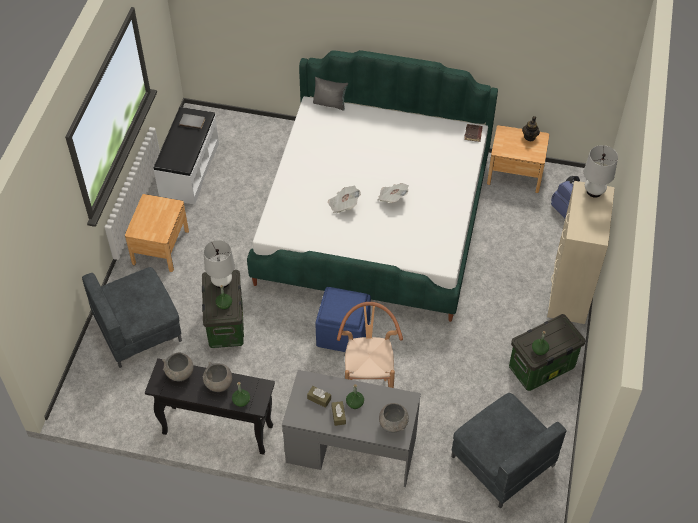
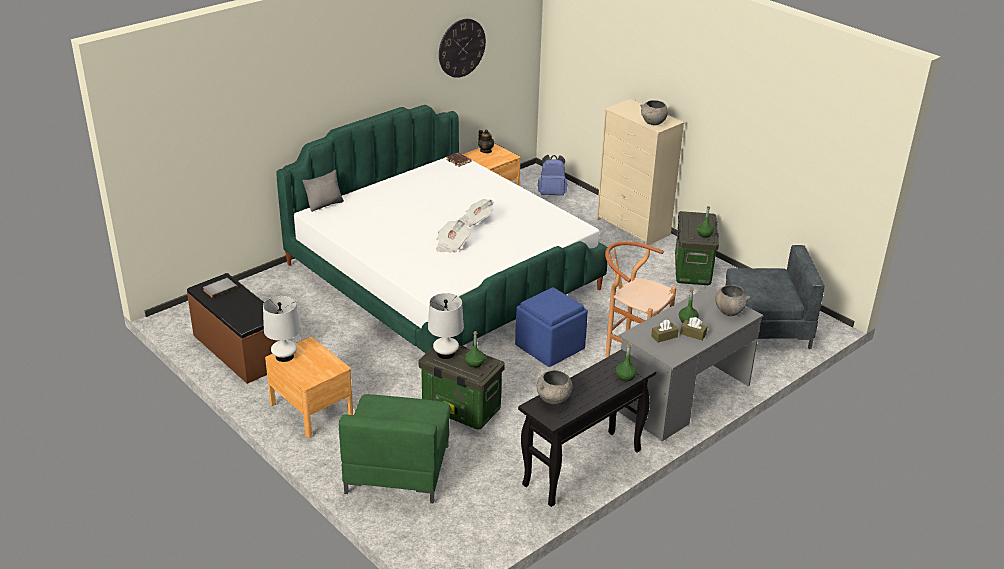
camera: 55 degrees left, 20 degrees down
(139, 328) = (398, 468): grey armchair -> green armchair
(189, 170) = (239, 350): white bench -> brown bench
(218, 384) = (592, 381): grey bowl -> grey bowl (653, 123)
(522, 42) = (461, 48): none -> wall clock
(594, 191) = (625, 106): white table lamp -> white table lamp (284, 356)

